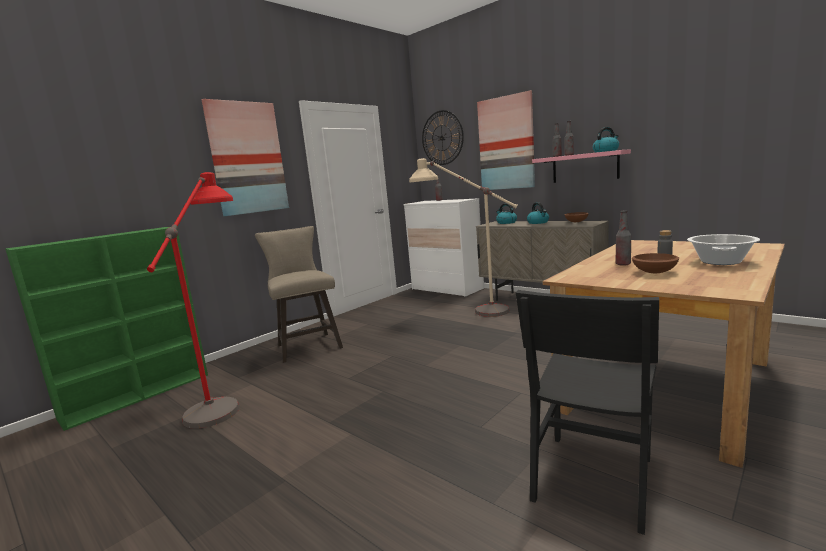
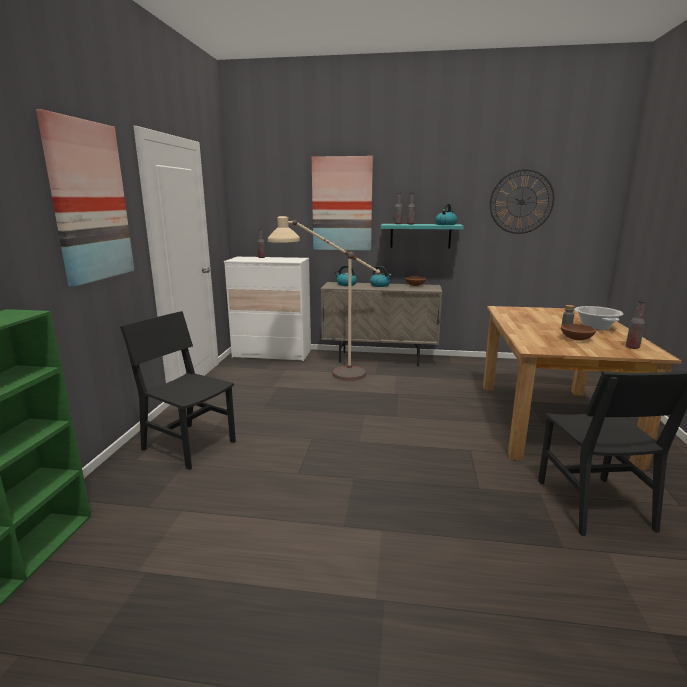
camera: 35 degrees left, 5 degrees up
(226, 395) = (165, 534): red floor lamp -> none
(307, 345) = (189, 445): beige stool -> black chair
(442, 138) = (263, 188): wall clock -> wall clock (521, 202)
(585, 167) = (420, 236): pink shelf -> turquoise shelf
(623, 264) = (541, 332): bottle -> bottle (632, 347)

